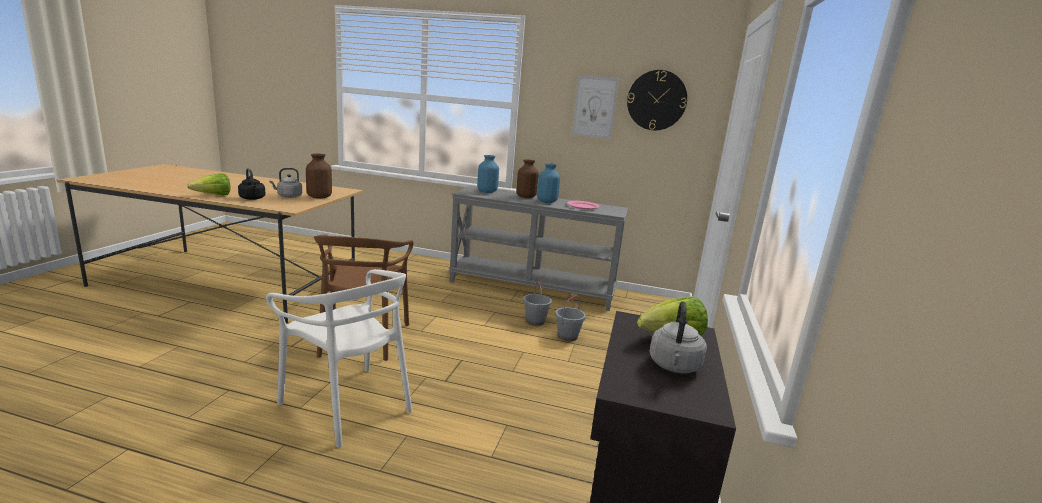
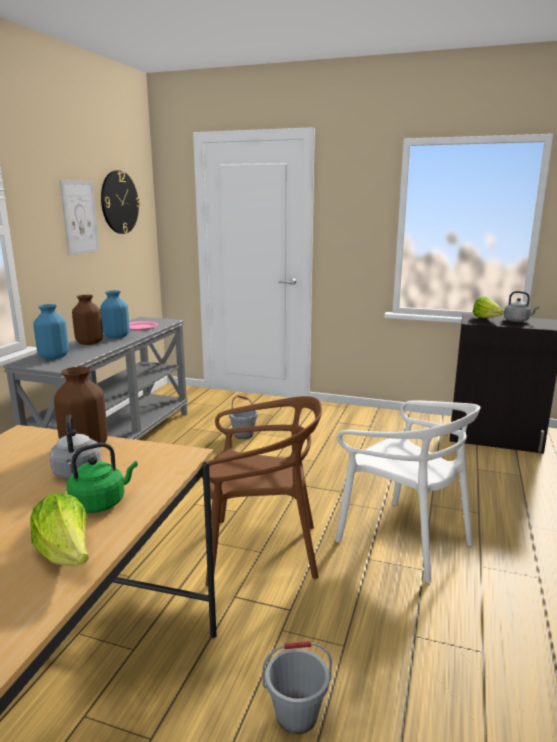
camera: 85 degrees left, 0 degrees up
(252, 198) = (101, 503): black kettle -> green kettle
(348, 405) = (404, 540): white chair -> white chair turned 90 degrees clockwise
(535, 321) = (210, 447): grey bucket -> grey bucket (297, 714)

